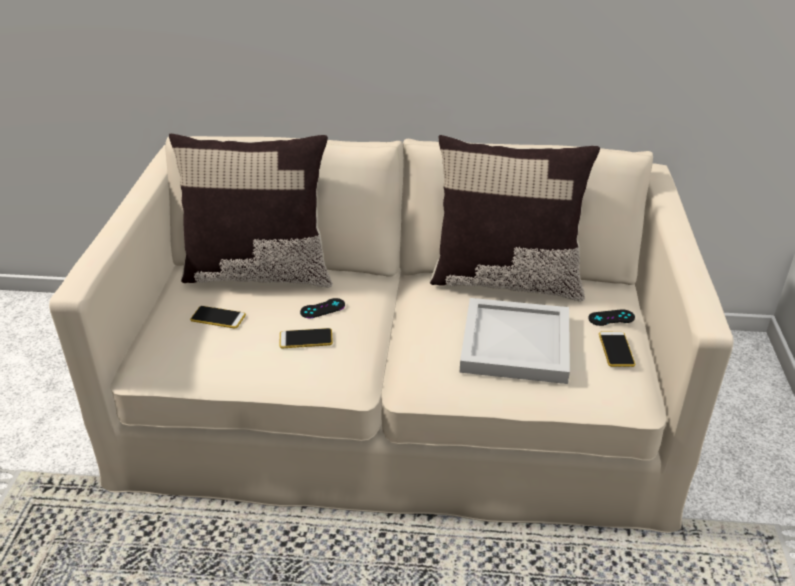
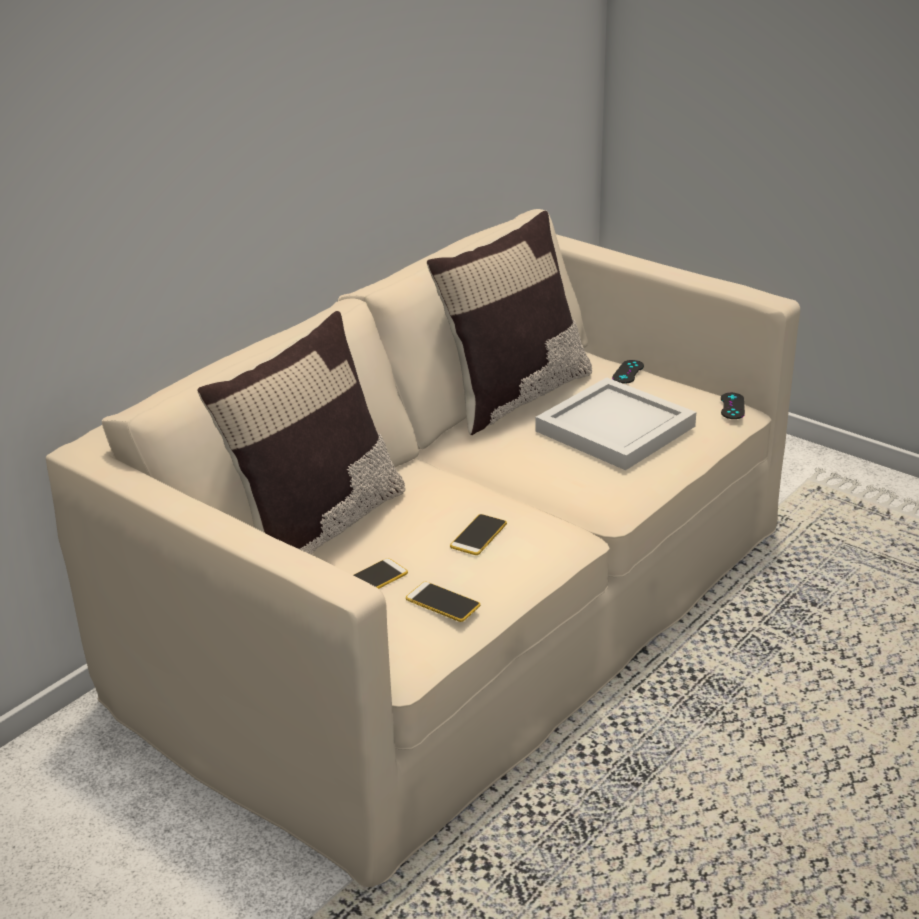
camera: 55 degrees left, 5 degrees down
(322, 308) = (436, 509): black game controller -> black game controller (732, 406)
(616, 349) = (672, 388): phone -> phone (442, 602)

